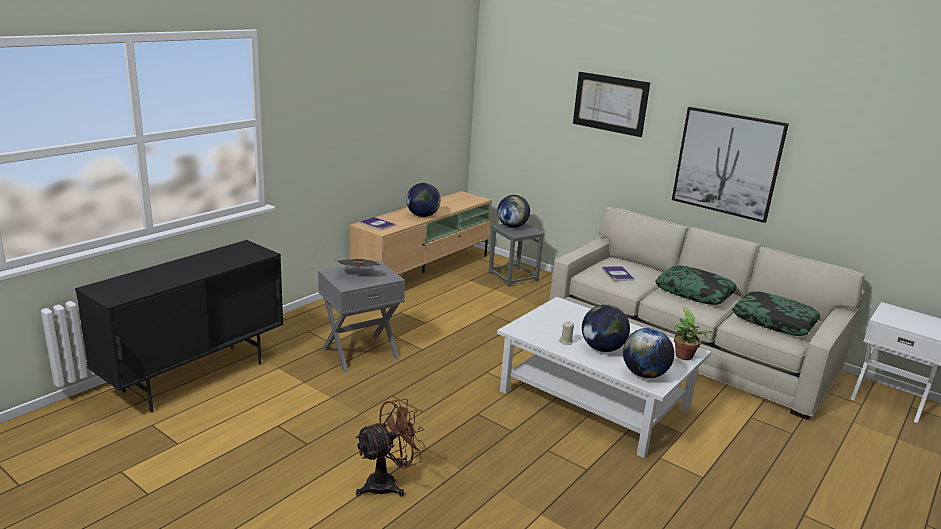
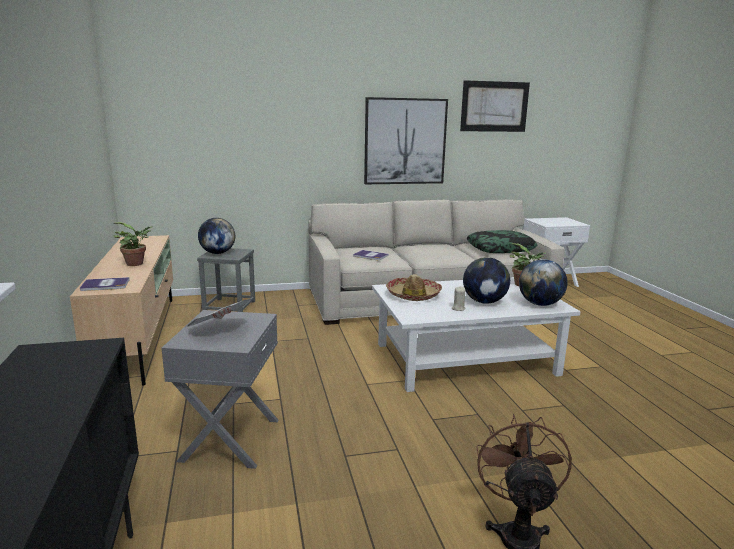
camera: 50 degrees left, 5 degrees down
(422, 216) = (137, 264): globe -> potted plant
(563, 317) = (413, 295): none -> hat
(610, 103) = (287, 106): picture -> picture (494, 106)
(694, 292) = (433, 250): pillow -> none

